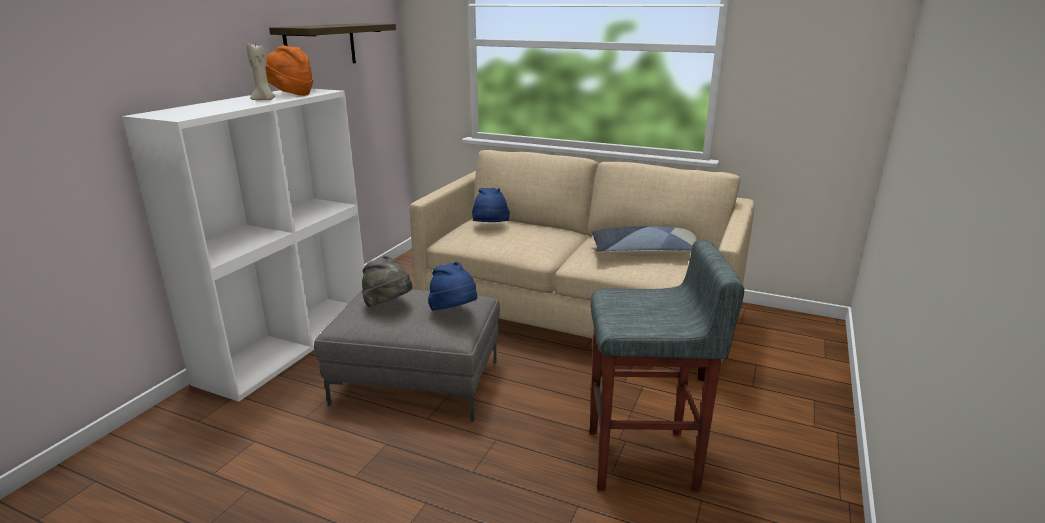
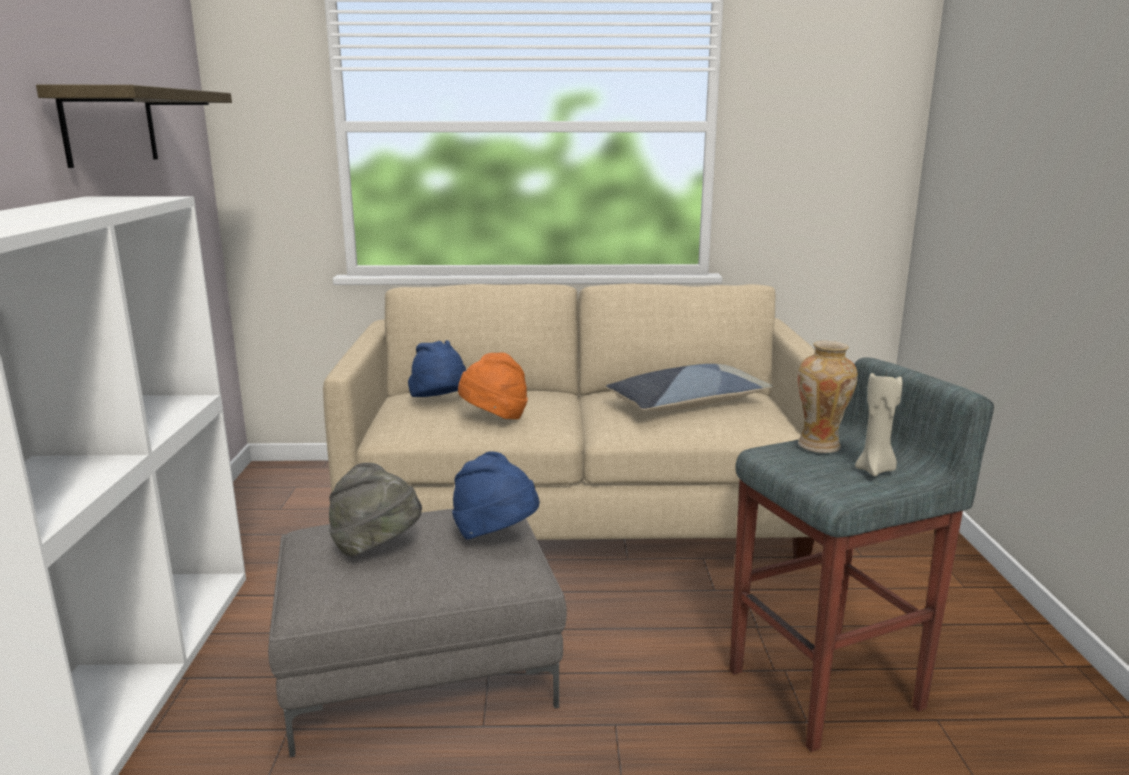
camera: 25 degrees left, 5 degrees down
(264, 100) = (75, 211): beige candle -> beige candle (875, 470)
(290, 95) = (105, 204): orange hat -> orange hat (494, 418)
(650, 295) = (820, 446): none -> vase

